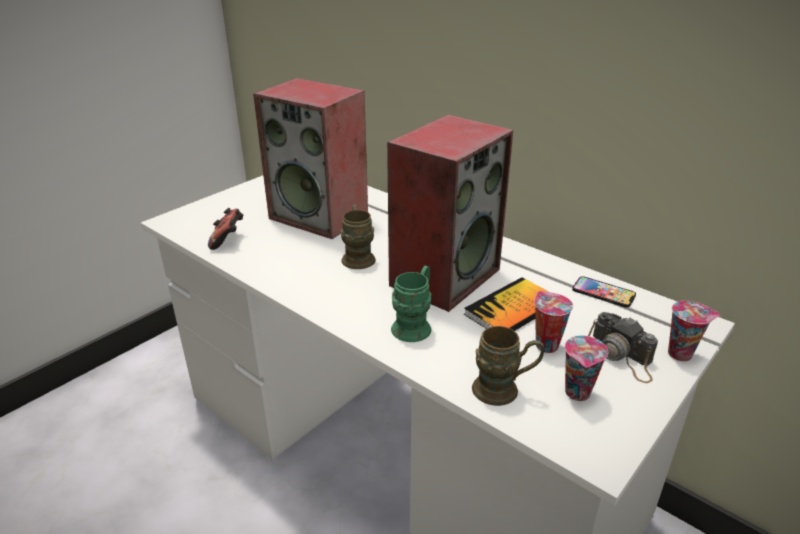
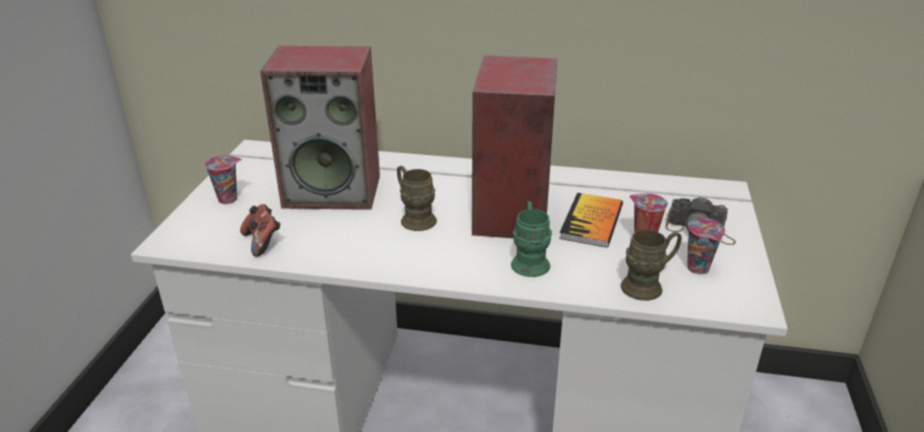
camera: 30 degrees left, 0 degrees up
(603, 293) = (643, 187): phone -> none
(681, 353) = (735, 215): cup -> cup (229, 199)

